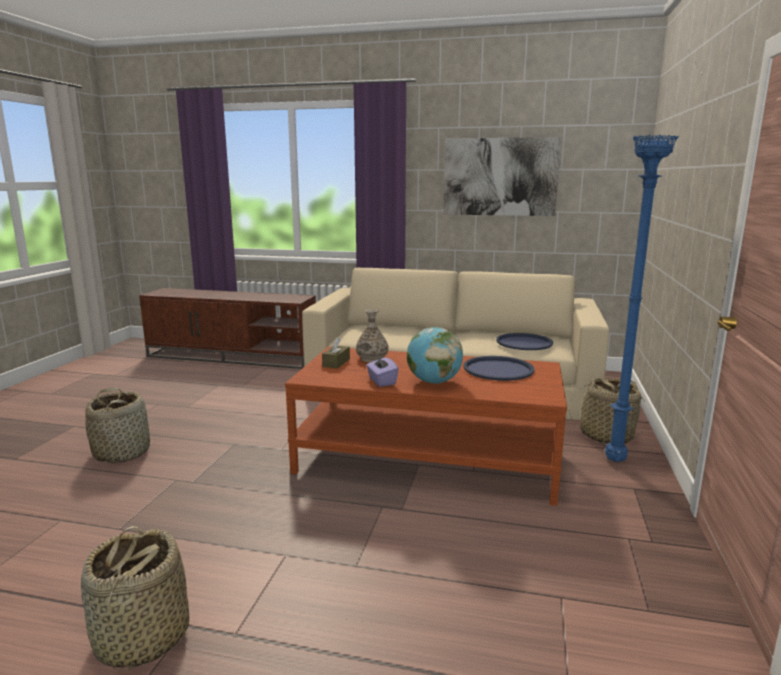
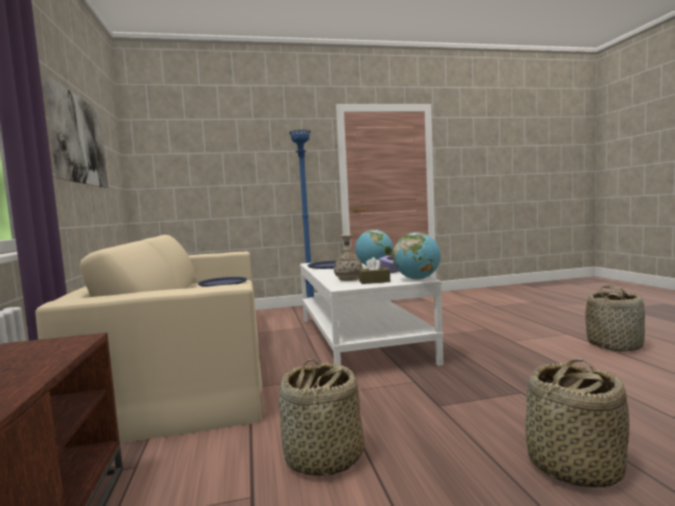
camera: 115 degrees left, 10 degrees down
(311, 377) = (417, 279): none -> globe
(428, 459) = (360, 338): brown coffee table -> white coffee table
(606, 435) = (277, 314): basket -> basket (323, 457)

